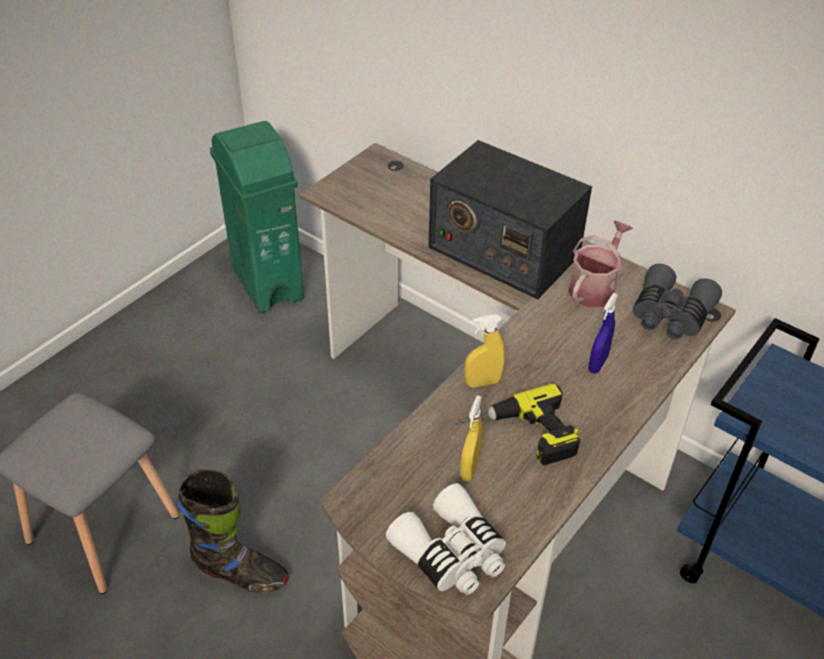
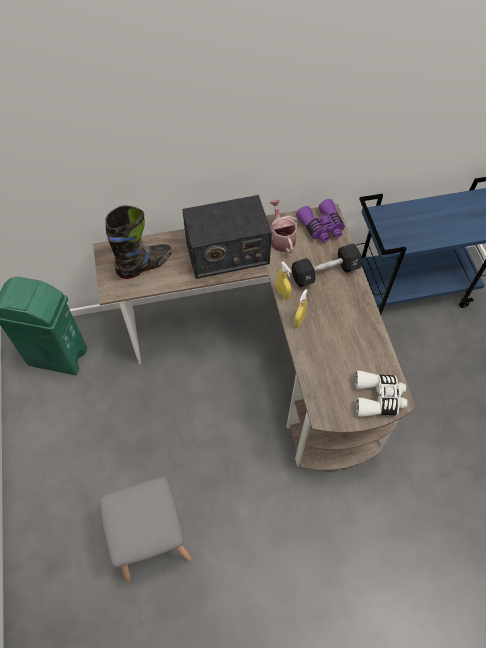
camera: 50 degrees left, 15 degrees up
(240, 573) = (231, 490): black boot -> black boot (145, 265)
(470, 468) = (341, 360): yellow spray bottle -> yellow spray bottle (282, 293)
(519, 437) = (340, 330): power drill -> none
(598, 363) = (325, 272): blue spray bottle -> black dumbbell
(670, 315) = (322, 227): grey binoculars -> purple binoculars

